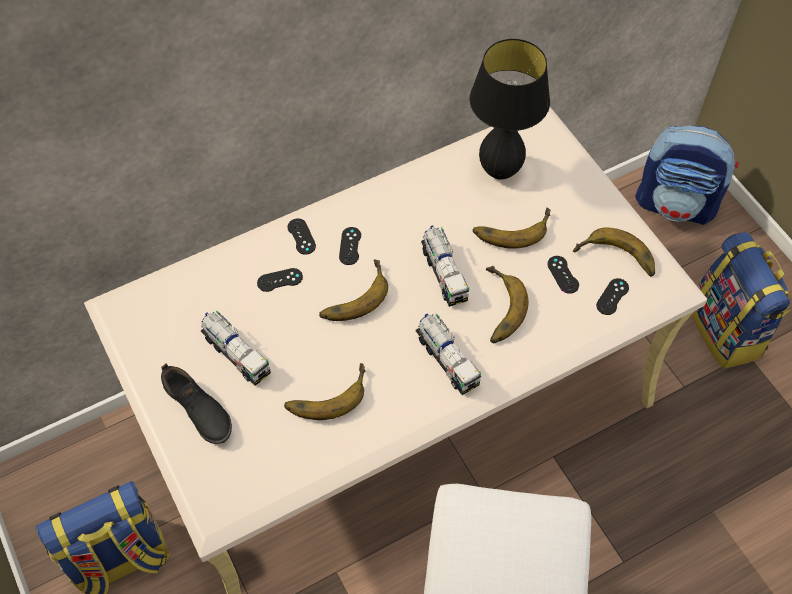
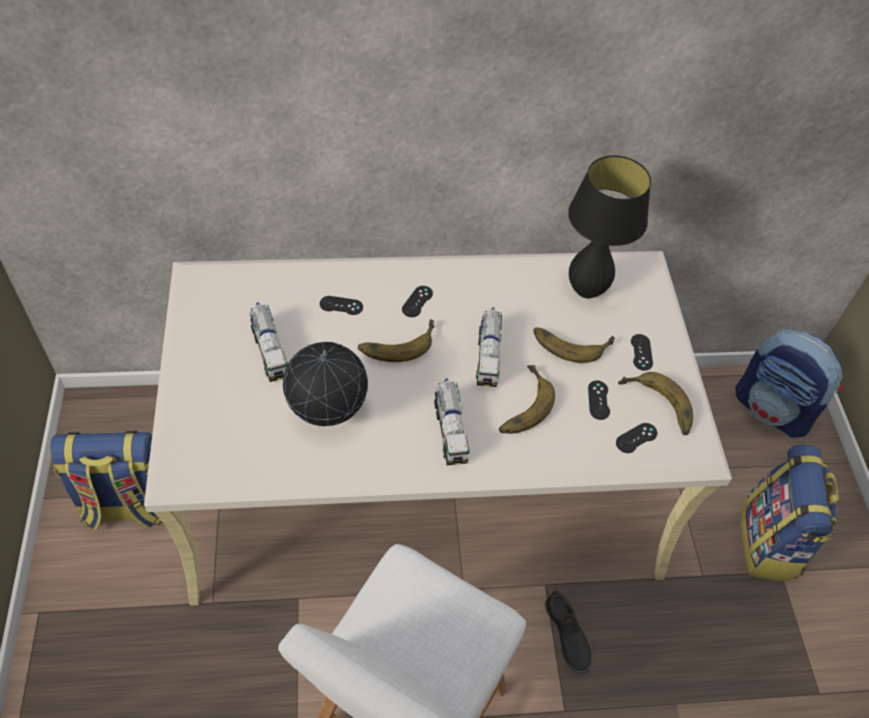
camera: 20 degrees right, 5 degrees down
(197, 410) = (211, 382): black shoe -> black shoe (566, 635)
(301, 236) = (379, 278): black game controller -> black game controller (641, 352)
(326, 393) = (327, 413): banana -> globe

